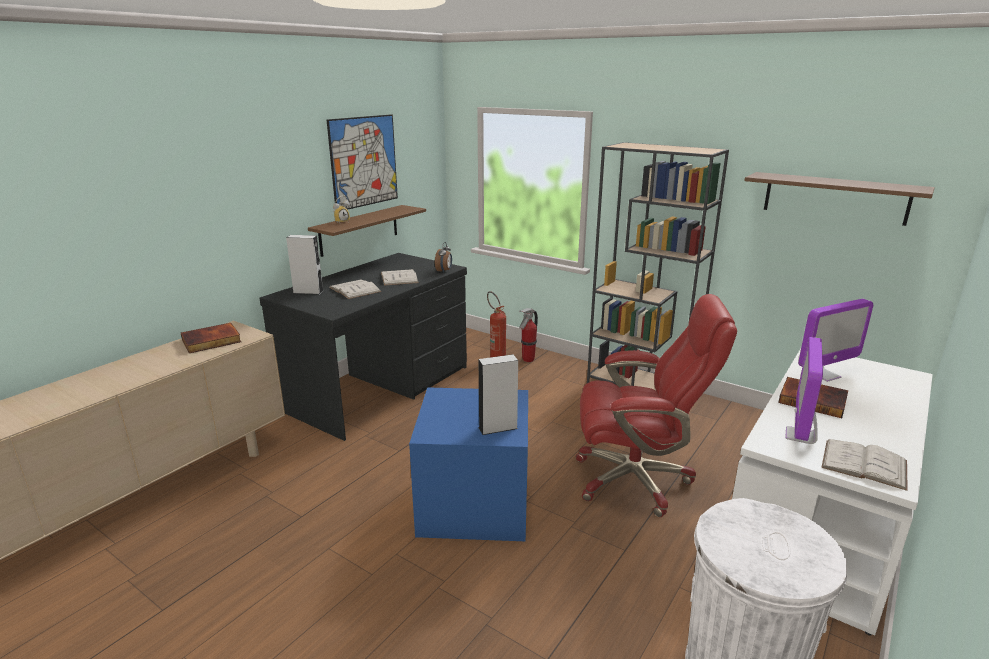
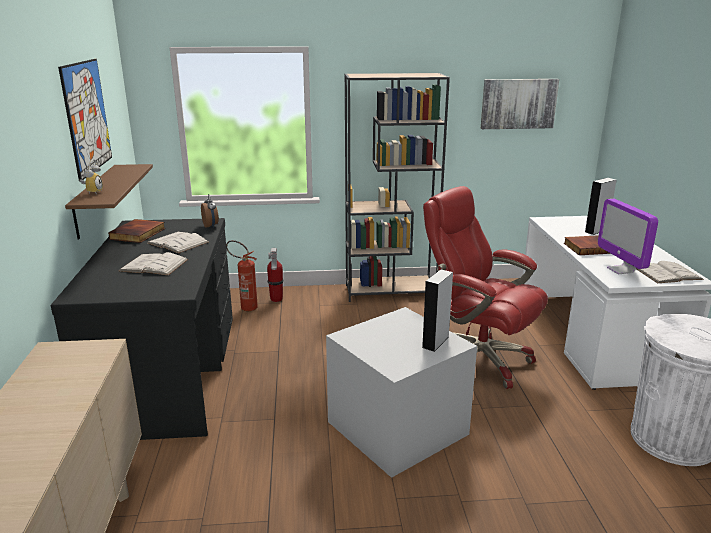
camera: 40 degrees left, 0 degrees up
(211, 341) = (59, 371): book -> book (138, 234)
(308, 292) = (103, 282): grey speaker -> grey speaker (596, 231)
(472, 504) = (397, 429): blue storage box -> grey storage box
(636, 482) = (478, 358): red office chair -> red office chair turned 105 degrees counterclockwise
(824, 375) = (569, 231): monitor -> none
(835, 198) = (518, 103): brown shelf -> picture

